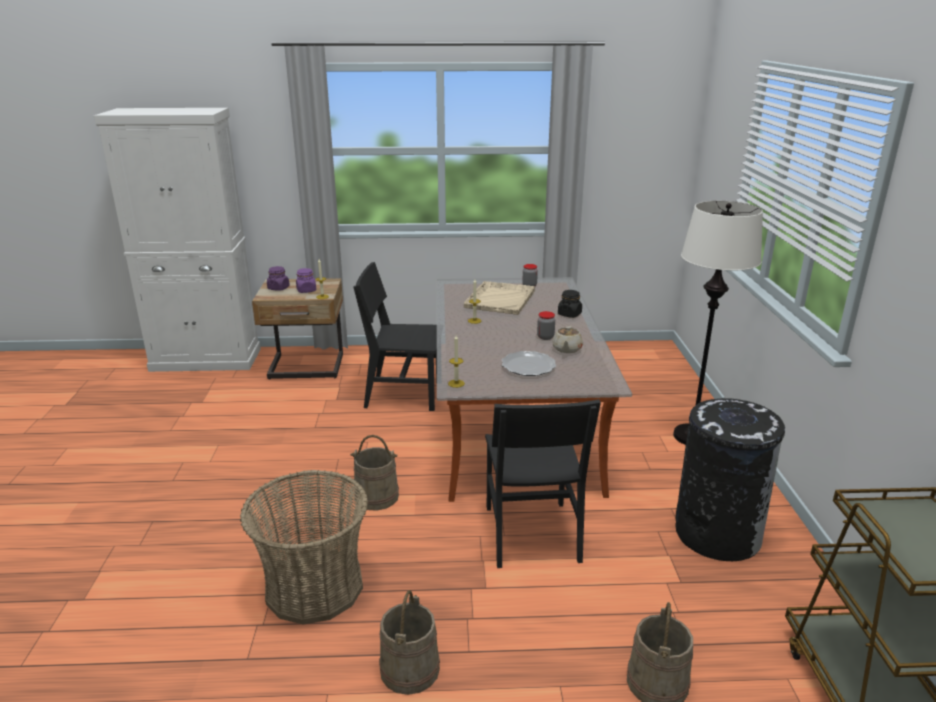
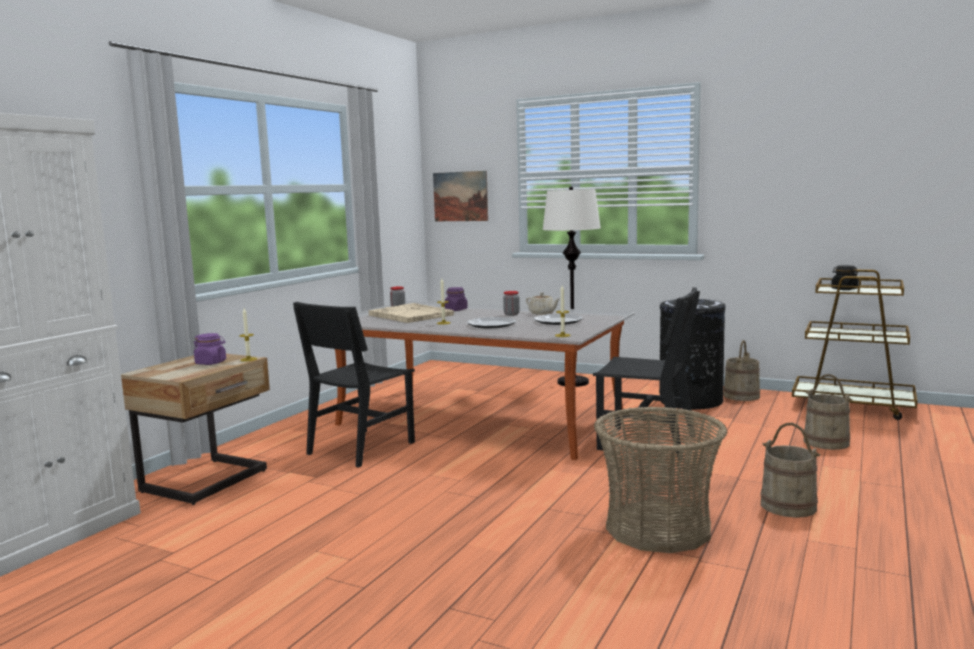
camera: 60 degrees left, 15 degrees down
(278, 288) = (170, 371): purple jar -> purple jar (456, 310)
(376, 496) = (536, 484): beige bucket -> beige bucket (741, 396)
(483, 341) = (491, 325): none -> plate
(569, 314) = (478, 307): black jar -> black jar (844, 289)
(712, 172) = (460, 196): none -> picture

